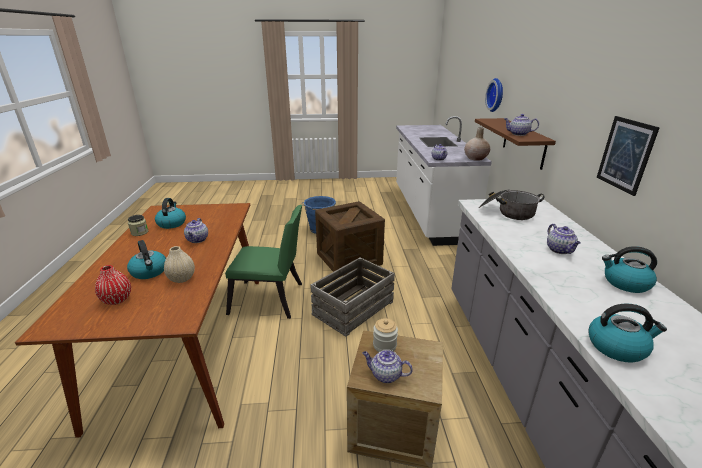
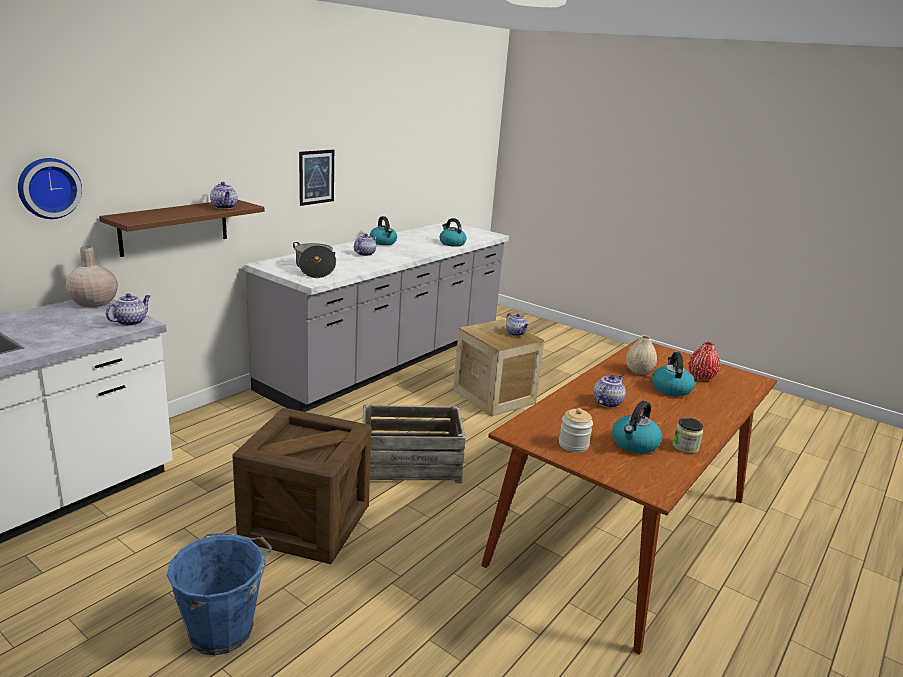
camera: 140 degrees left, 5 degrees down
(271, 300) = (489, 526): green chair -> none
(384, 345) = (496, 340): jar -> jar (573, 445)

